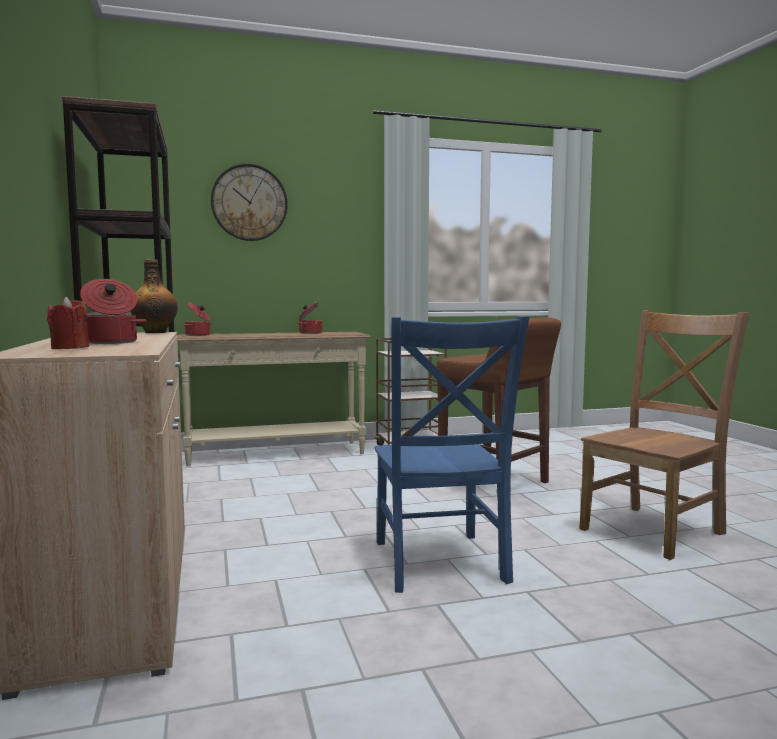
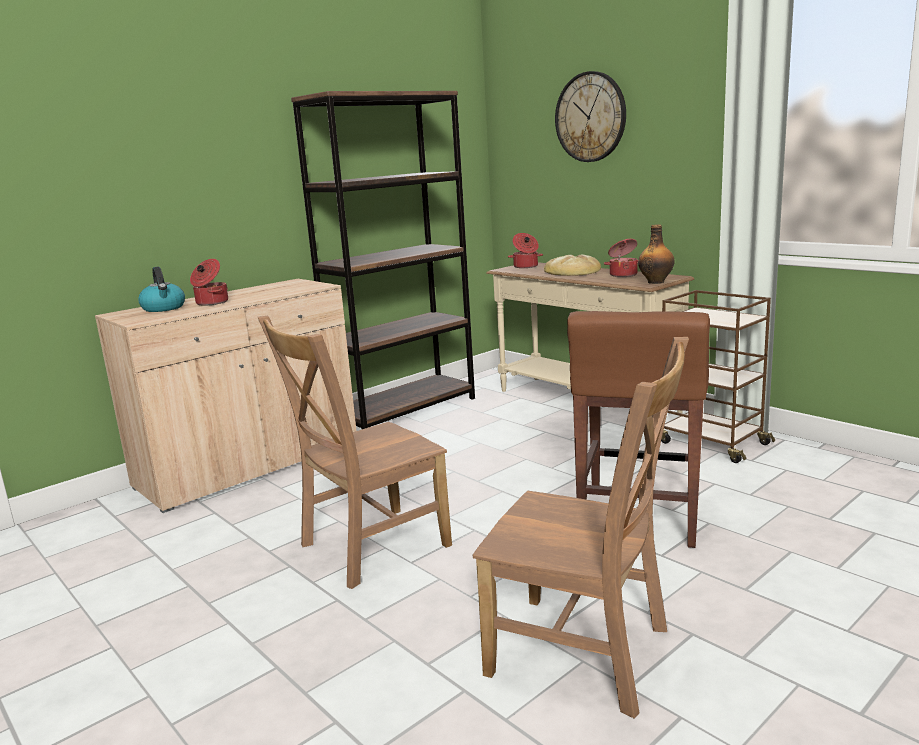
camera: 65 degrees right, 10 degrees up
(70, 348) = (164, 308): red candle -> kettle
(155, 332) = (320, 285): bottle -> bottle (656, 282)
(261, 334) = (572, 271): none -> bread
(439, 564) = (369, 547): blue chair -> brown chair

